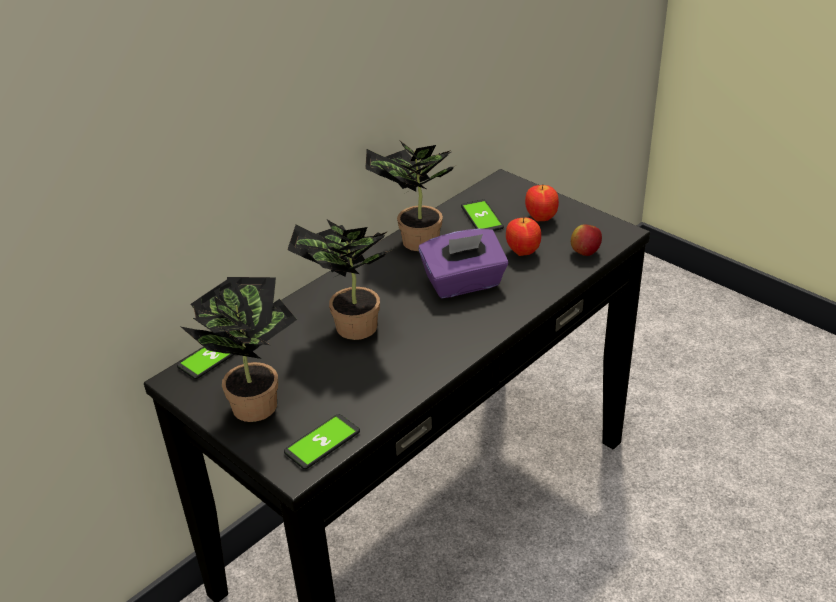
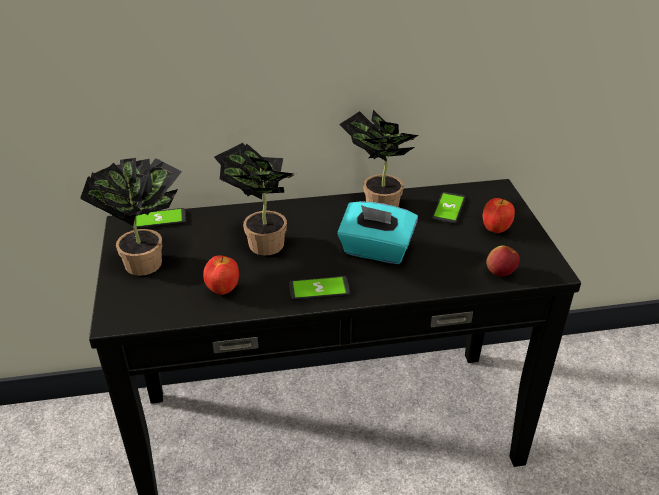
camera: 35 degrees right, 0 degrees up
(322, 442) = (150, 311): phone -> phone (319, 289)
(464, 283) = (376, 250): purple tissue box -> turquoise tissue box
(522, 252) = (448, 248): apple -> apple (222, 290)

